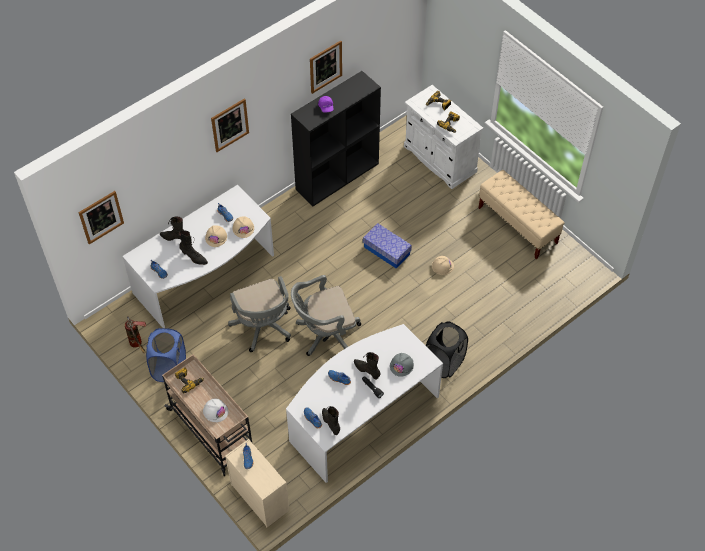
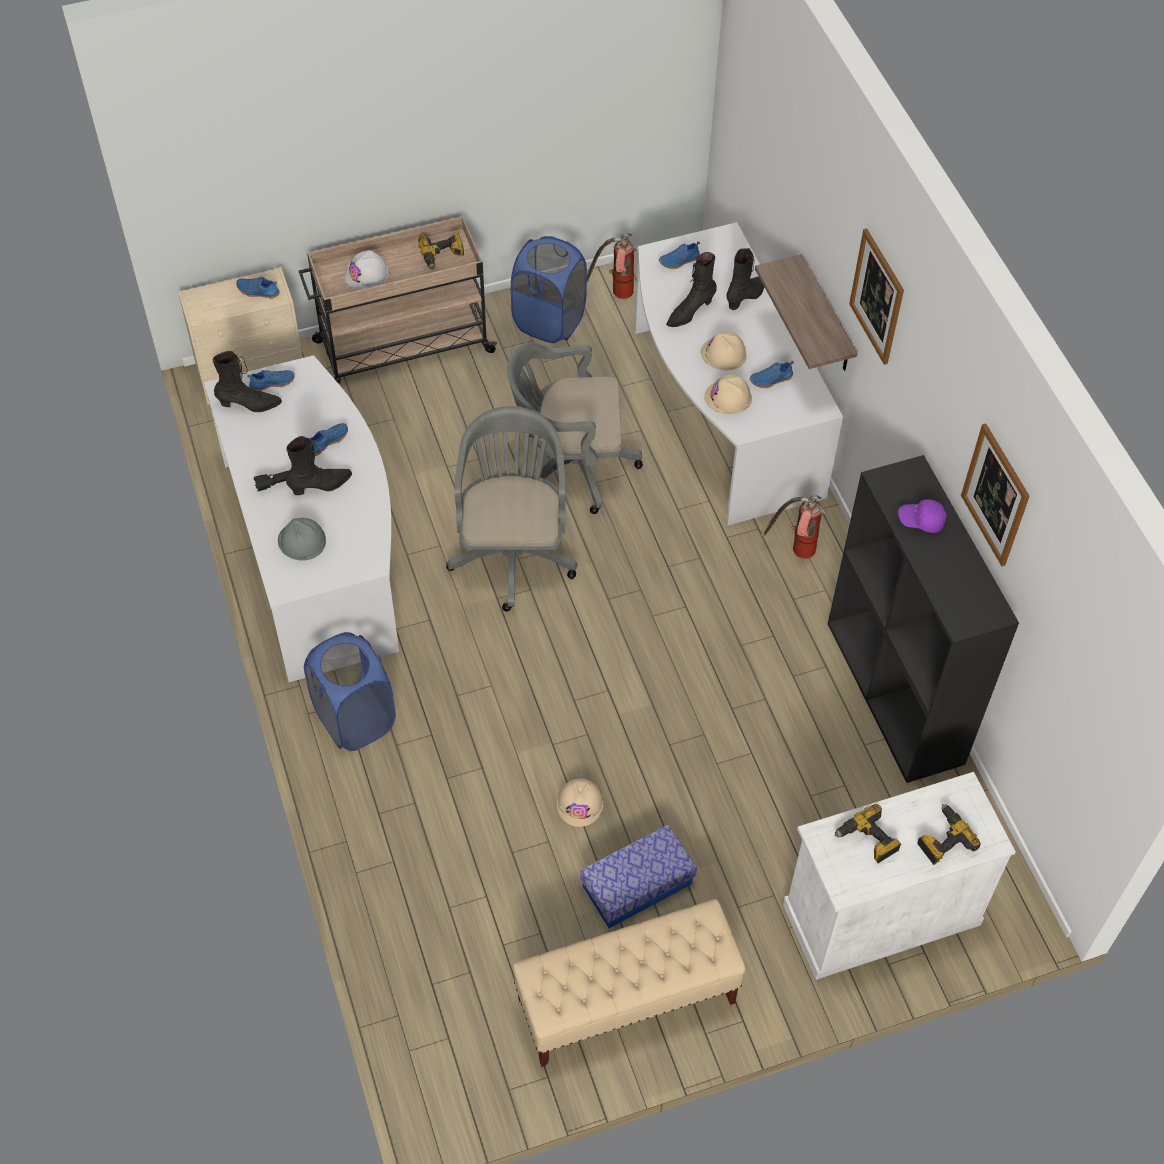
camera: 110 degrees right, 0 degrees up
(101, 217) = (748, 114): picture -> none
(201, 182) = (826, 317): none -> shelf
(277, 227) = (795, 550): none -> fire extinguisher
(387, 250) = (662, 716): storage box -> storage box (637, 885)
(444, 363) = (354, 719): black laundry basket -> blue laundry basket

